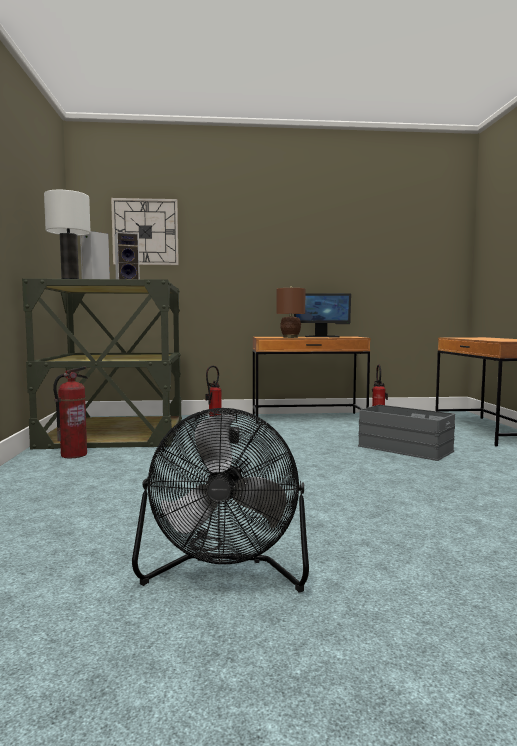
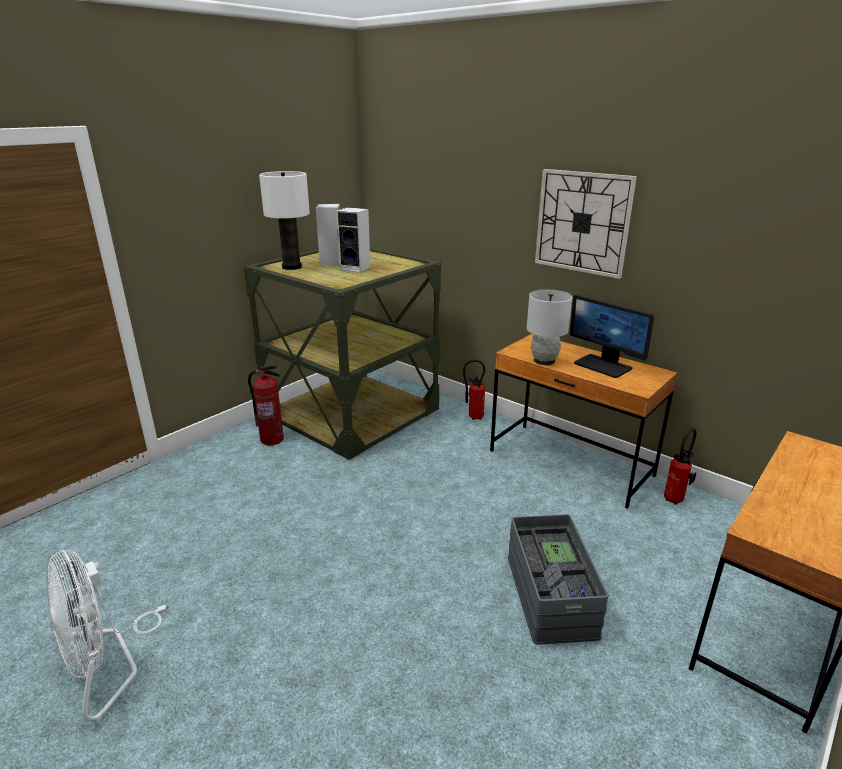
camera: 45 degrees right, 20 degrees up
(145, 232) = (428, 176): wall clock -> wall clock (582, 222)
(220, 570) = (106, 659): black fan -> white fan
(290, 337) = (544, 360): brown table lamp -> white table lamp

